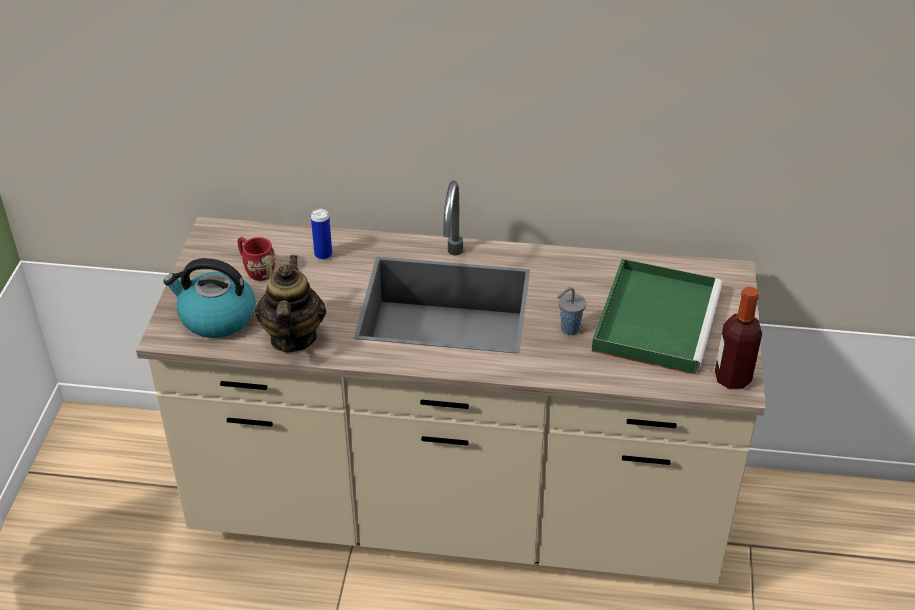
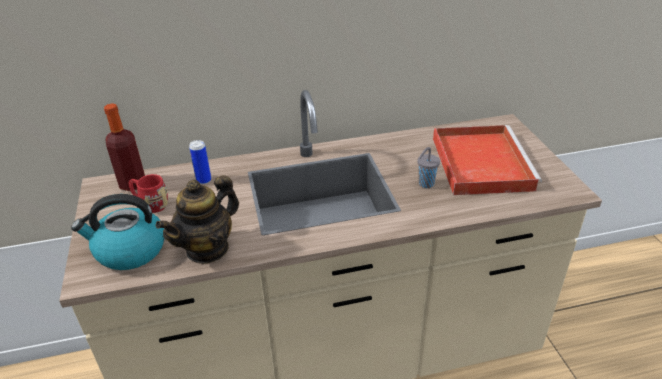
camera: 20 degrees left, 5 degrees down
(292, 337) = (207, 249): teapot -> teapot turned 120 degrees counterclockwise
(655, 318) = (480, 162): green tray -> red tray
(732, 378) = (563, 186): bottle -> bottle (133, 184)

